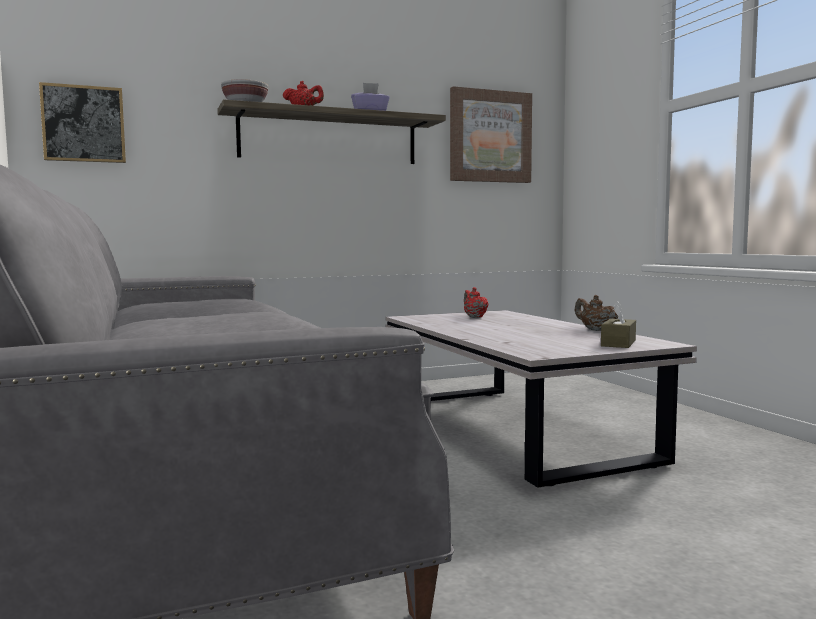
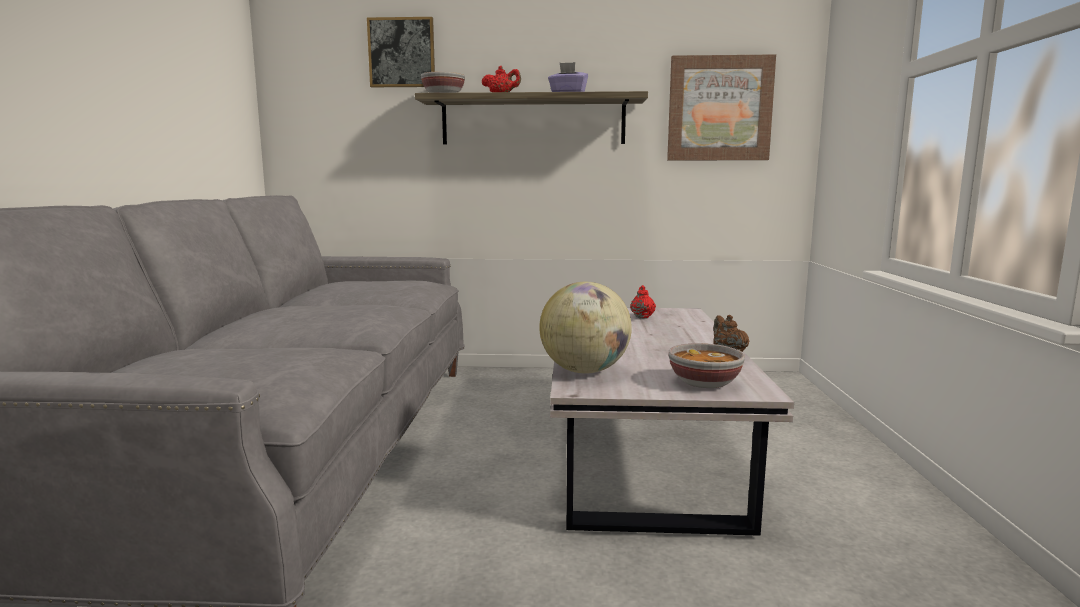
camera: 25 degrees right, 5 degrees up
(83, 124) = (315, 120): picture -> picture (402, 53)
(516, 346) = (585, 371): none -> globe
(618, 343) = (704, 383): brown tissue box -> bowl

